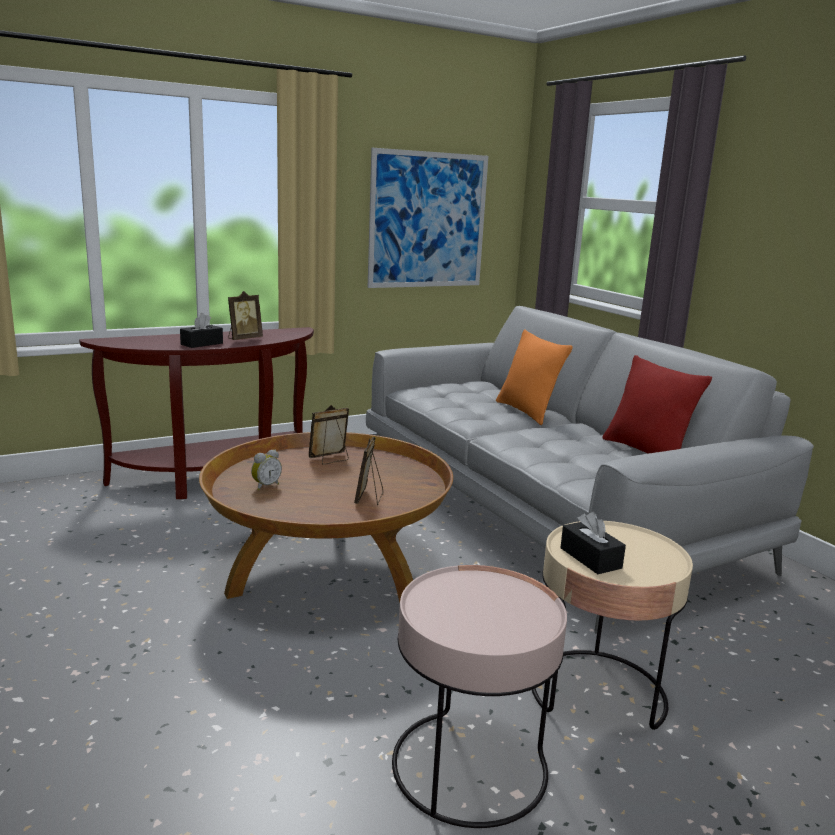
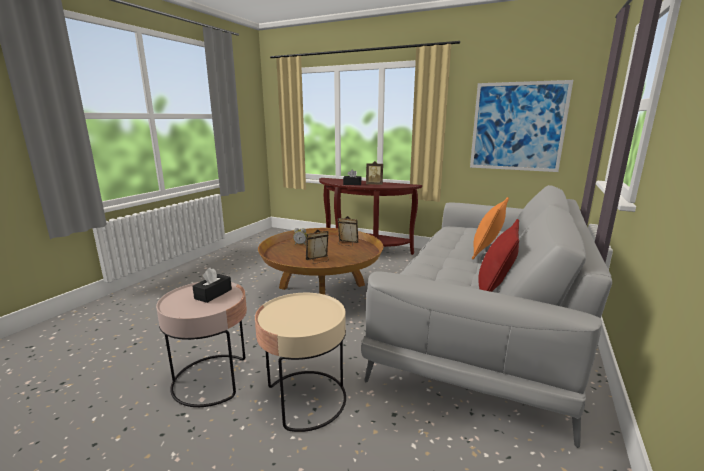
camera: 55 degrees right, 0 degrees up
(590, 558) = (284, 308): black tissue box -> black tissue box (213, 294)

